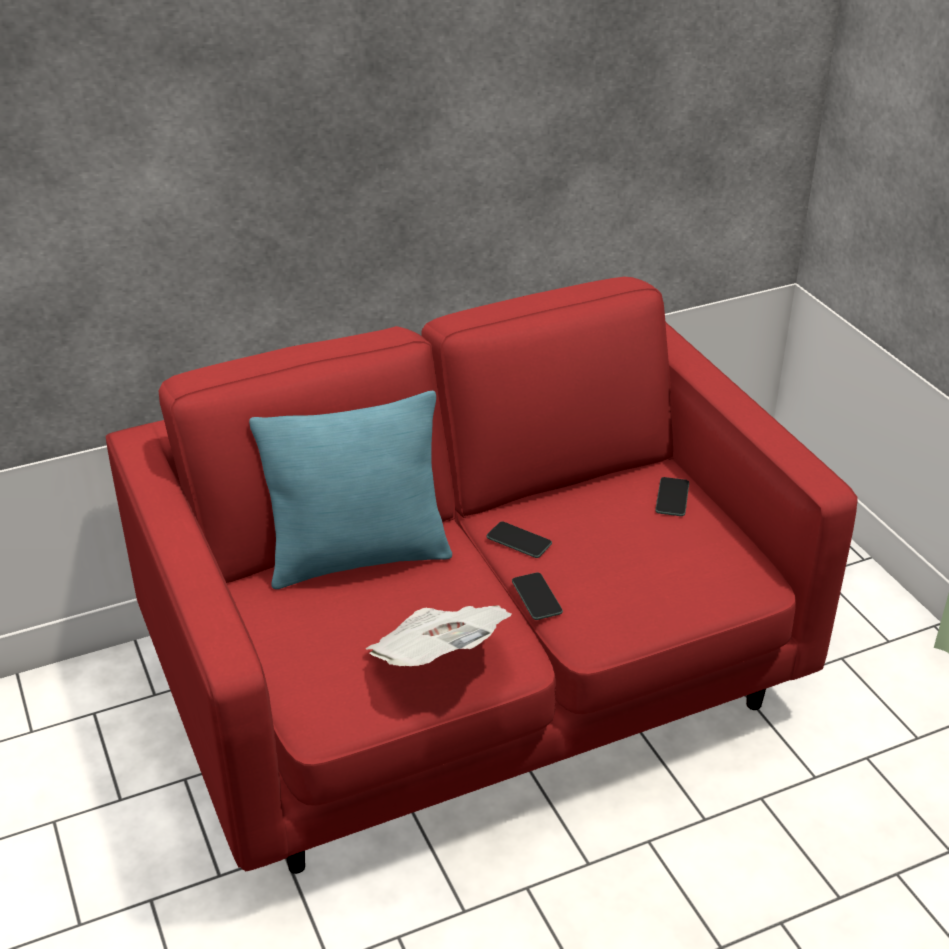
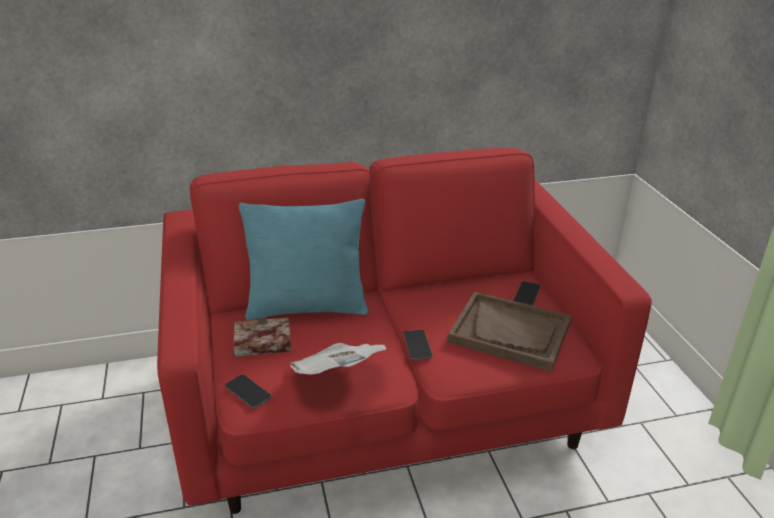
camera: 10 degrees right, 5 degrees down
(308, 624) = (260, 344): none -> book
(519, 540) = (415, 309): phone -> phone (248, 392)
(662, 561) = (510, 333): none -> brown tray

